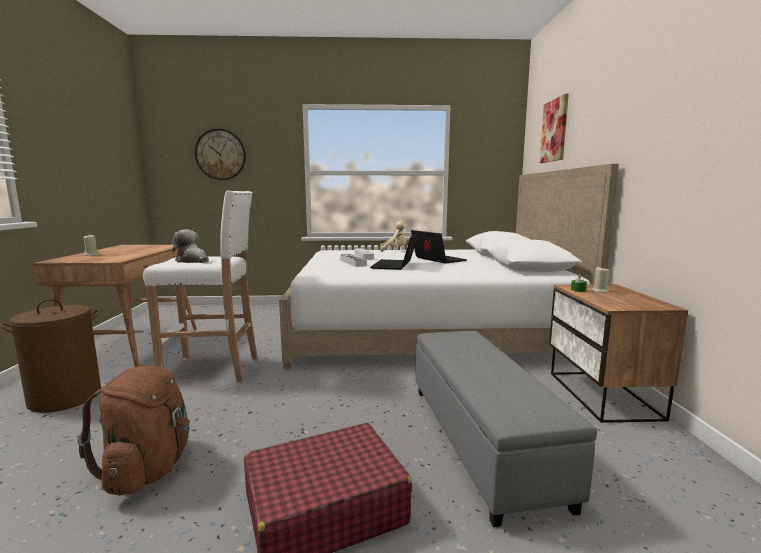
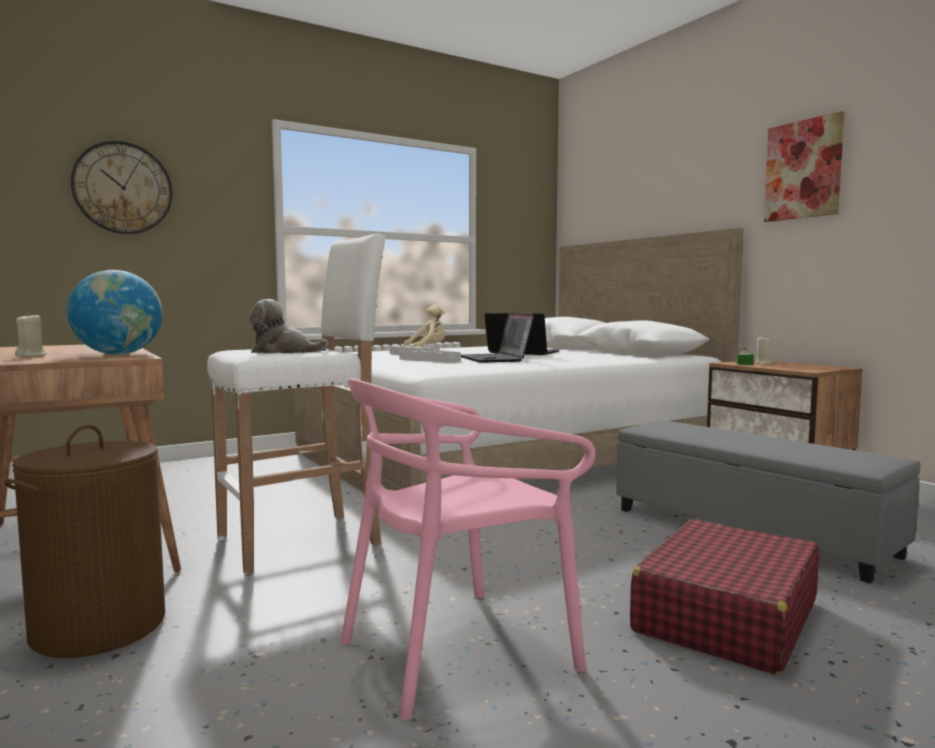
camera: 30 degrees left, 5 degrees down
(123, 257) = (118, 354): none -> globe
(148, 469) = (457, 650): brown backpack -> pink chair
(554, 130) = (621, 191): picture -> picture (803, 169)

